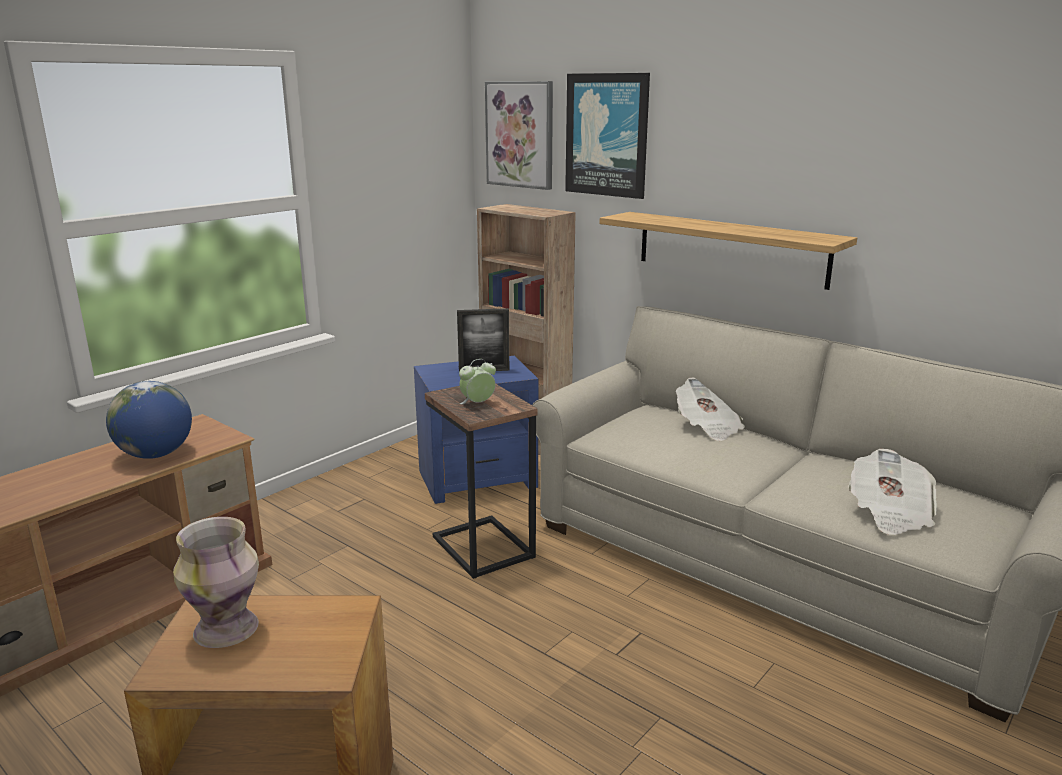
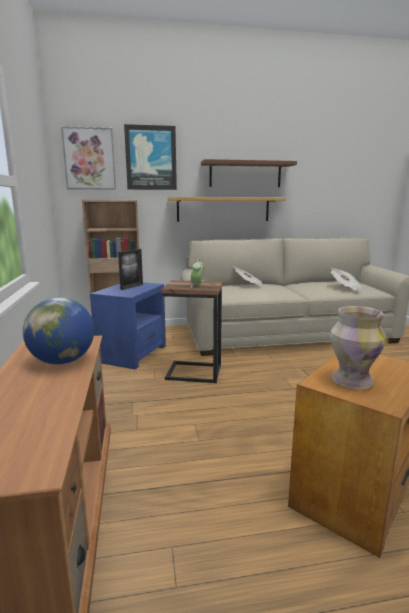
camera: 50 degrees left, 5 degrees down
(784, 176) = (245, 174): none -> brown shelf

